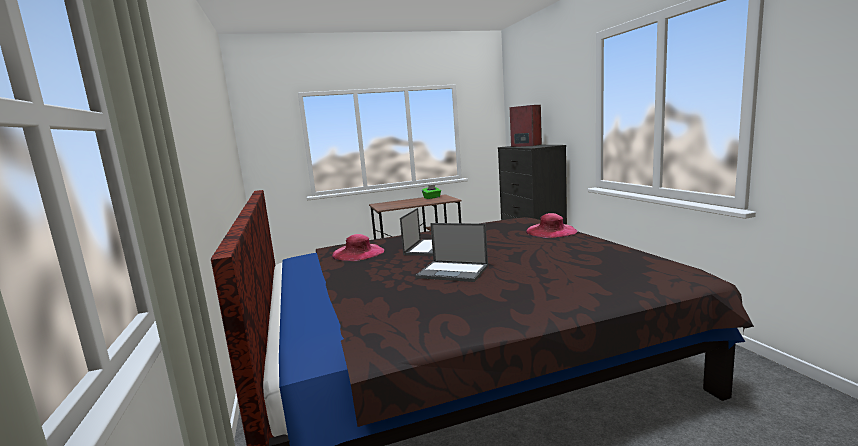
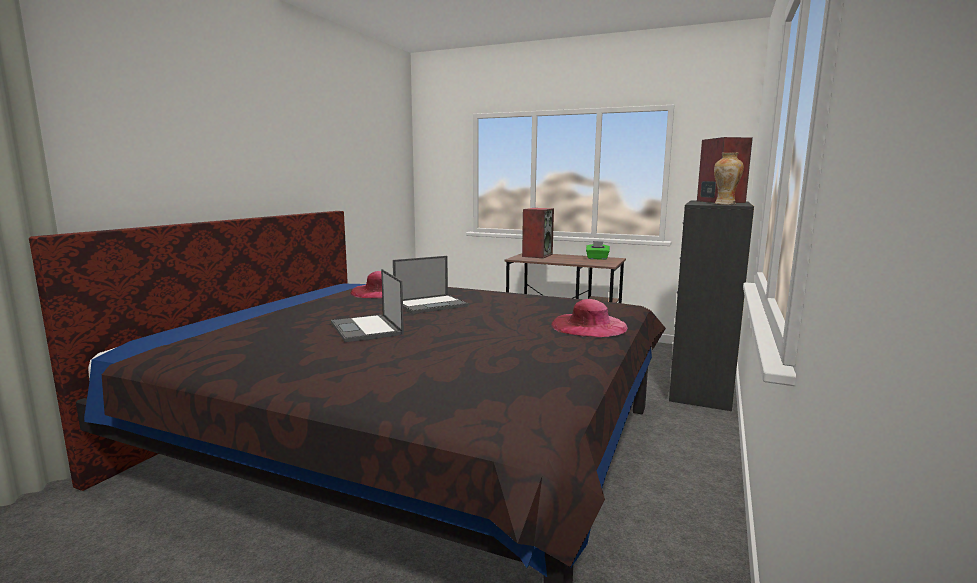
camera: 40 degrees right, 0 degrees up
(388, 204) = (537, 255): none -> speaker
(545, 145) = (725, 204): none -> vase

